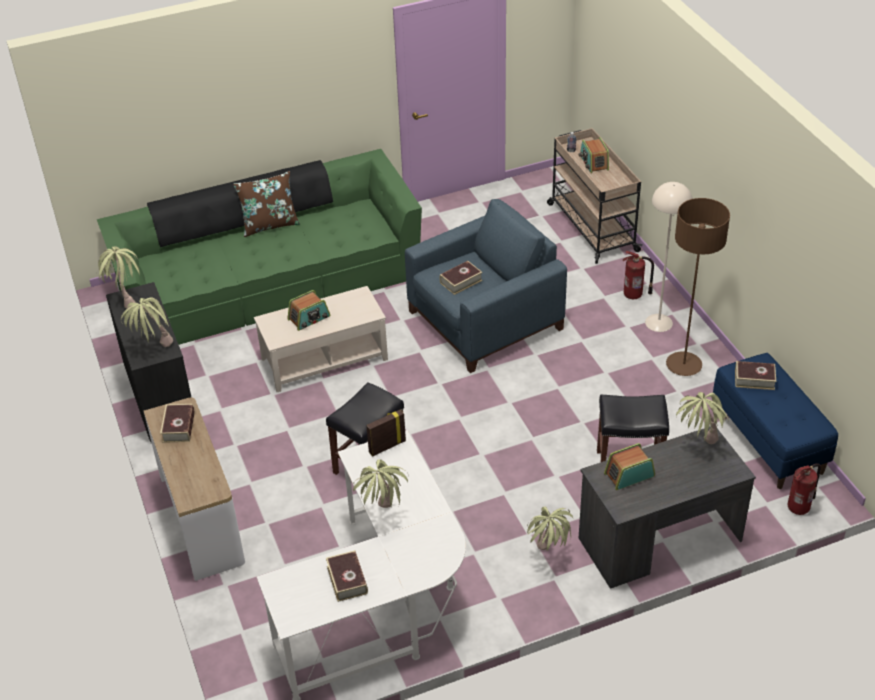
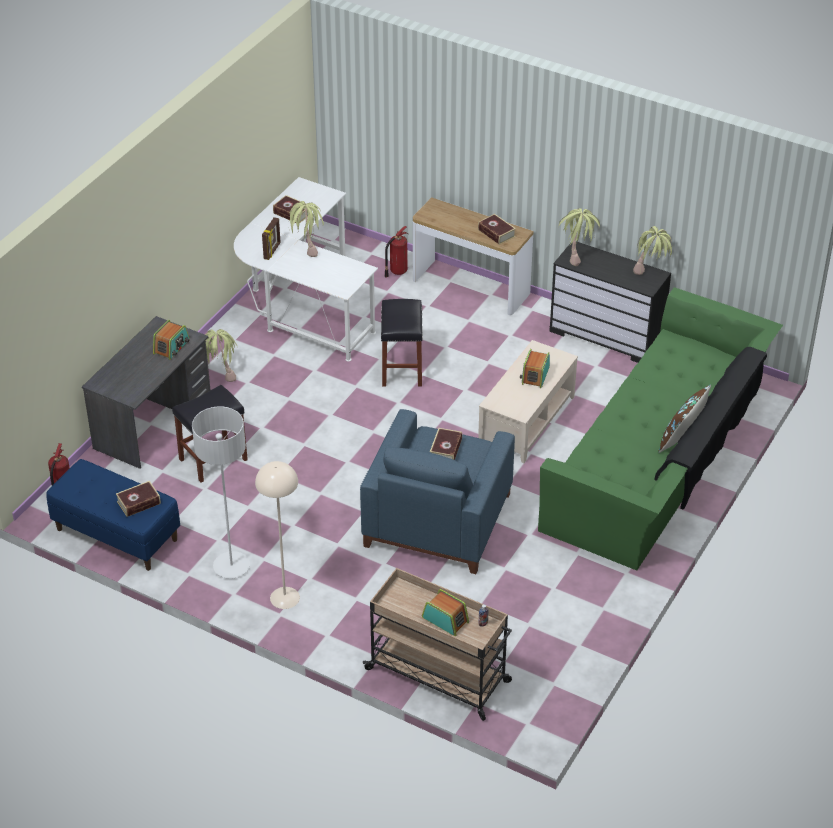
camera: 140 degrees right, 0 degrees up
(387, 446) = (349, 284): picture frame -> picture frame (272, 251)
(634, 295) = (330, 615): fire extinguisher -> fire extinguisher (397, 271)
(683, 365) = (231, 566): brown floor lamp -> grey floor lamp
(697, 447) = (136, 386): potted plant -> none

